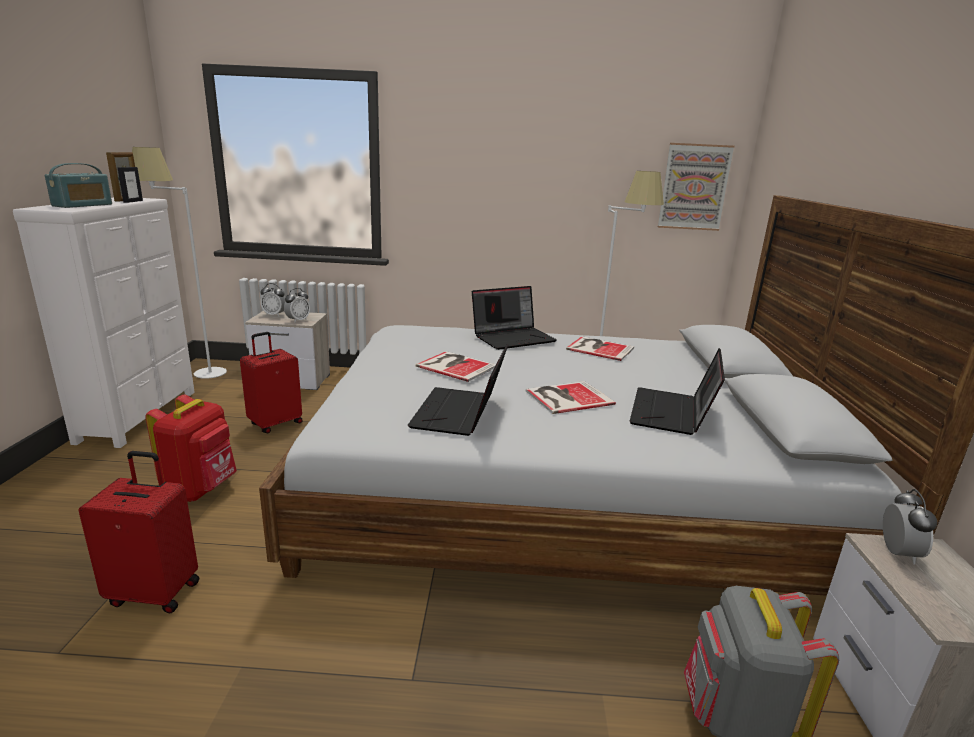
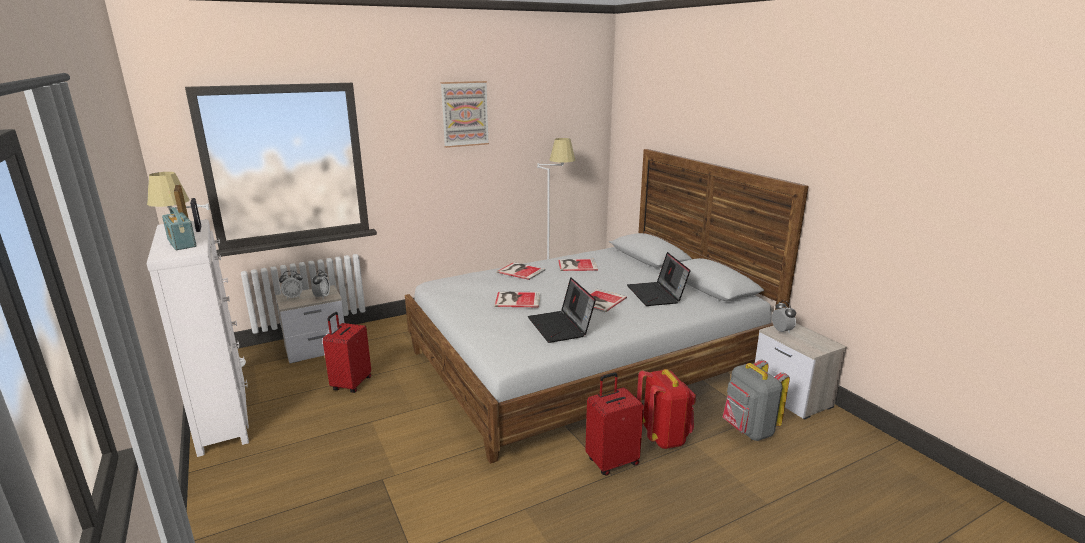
camera: 30 degrees left, 0 degrees up
(83, 205) = (181, 243): radio -> radio turned 150 degrees clockwise
(155, 592) = (424, 503): red suitcase -> red suitcase (612, 461)
(202, 489) = (362, 442): red backpack -> red backpack (664, 437)
(513, 337) = (520, 271): laptop -> book
(694, 187) = (581, 142): picture -> picture (465, 114)

